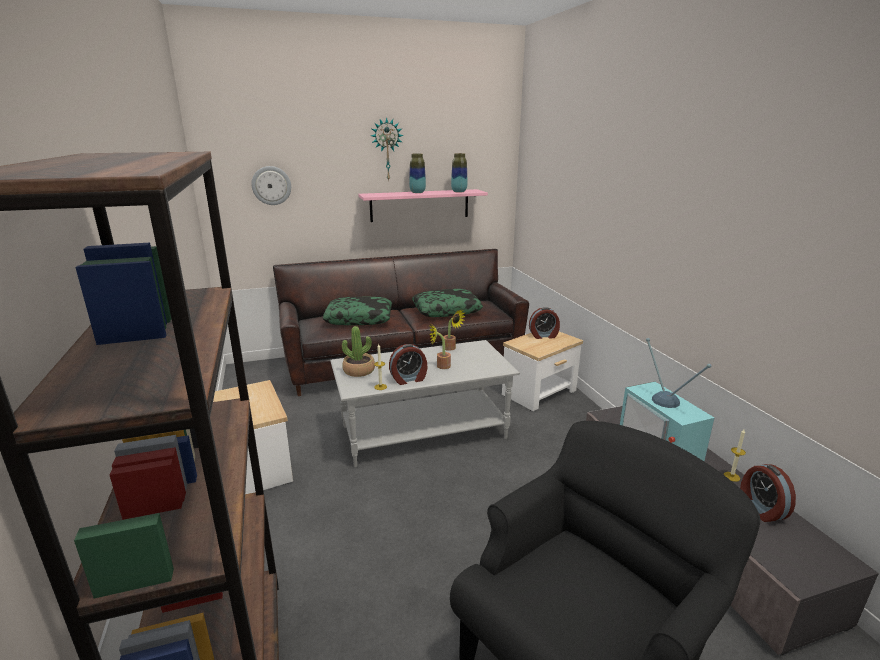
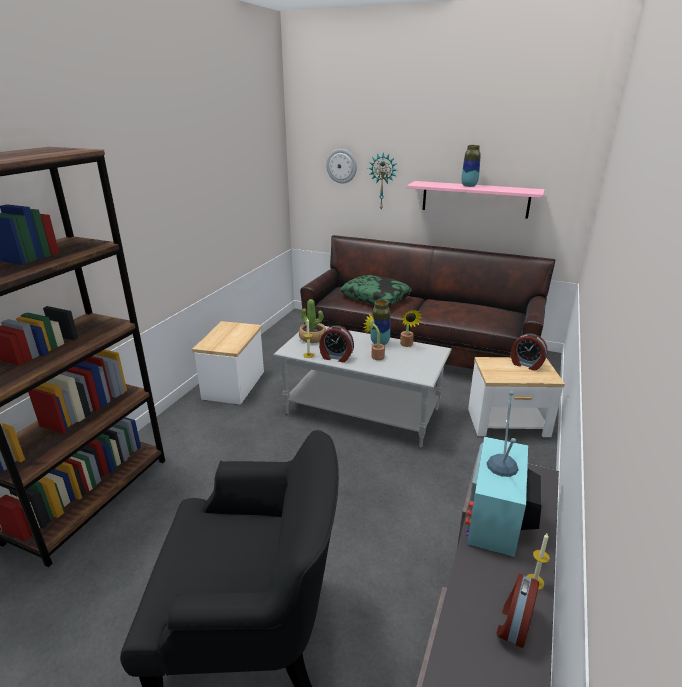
camera: 40 degrees right, 5 degrees up
(387, 149) = (447, 139): wall clock -> wall clock (382, 181)
(446, 310) = (459, 310): pillow -> none
(459, 192) = (513, 190): vase -> vase (380, 343)

